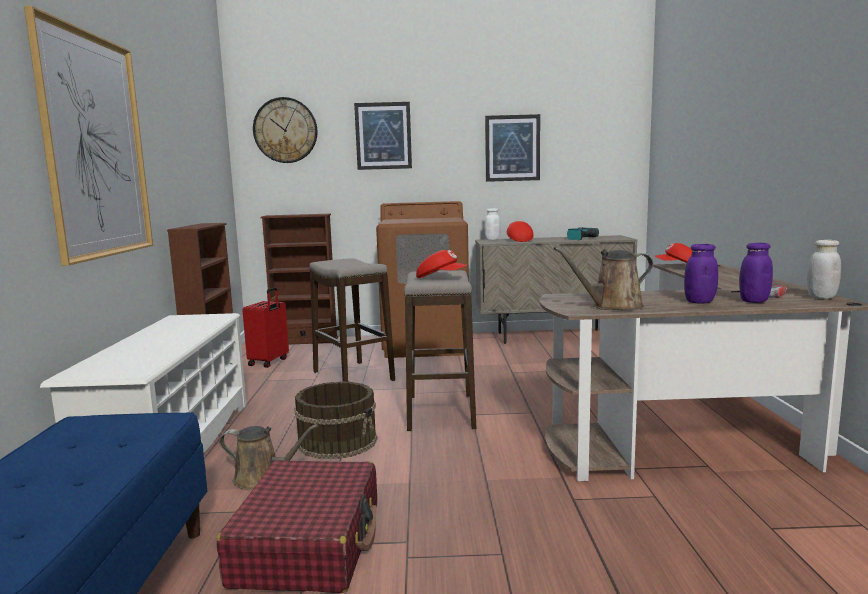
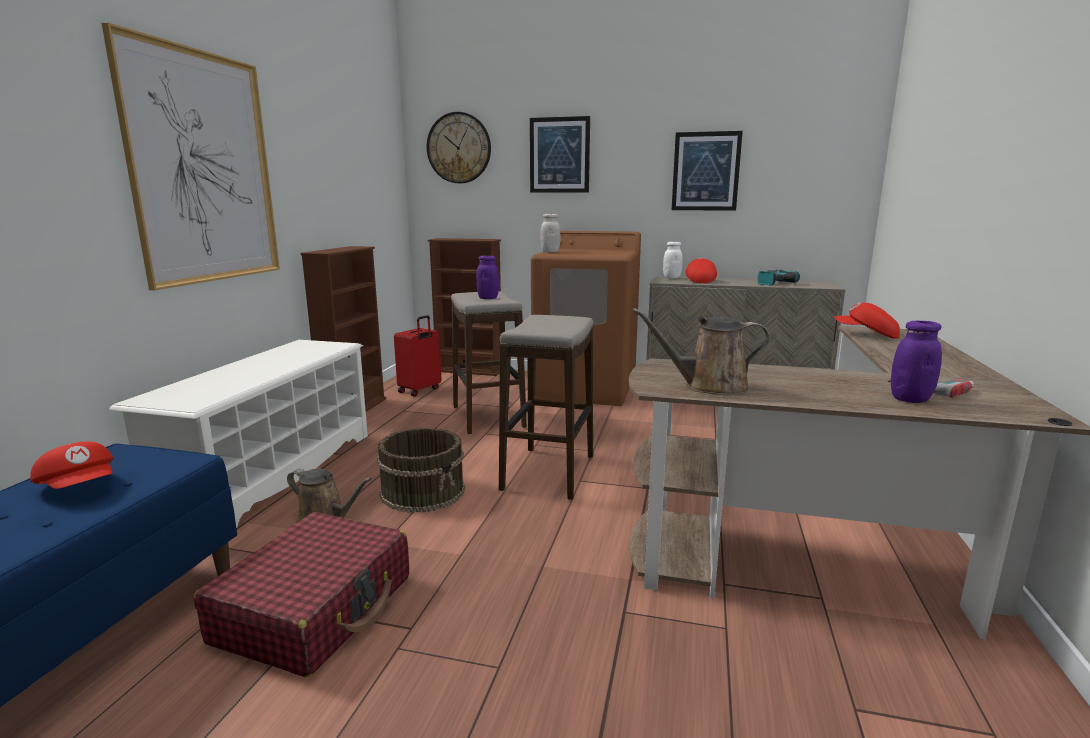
camera: 15 degrees right, 5 degrees up
(441, 278) = (551, 326): red cap -> red cap (80, 487)
(699, 302) = (832, 392): purple jar -> purple jar (488, 298)
(821, 297) = (1019, 403): white jar -> white jar (550, 252)

